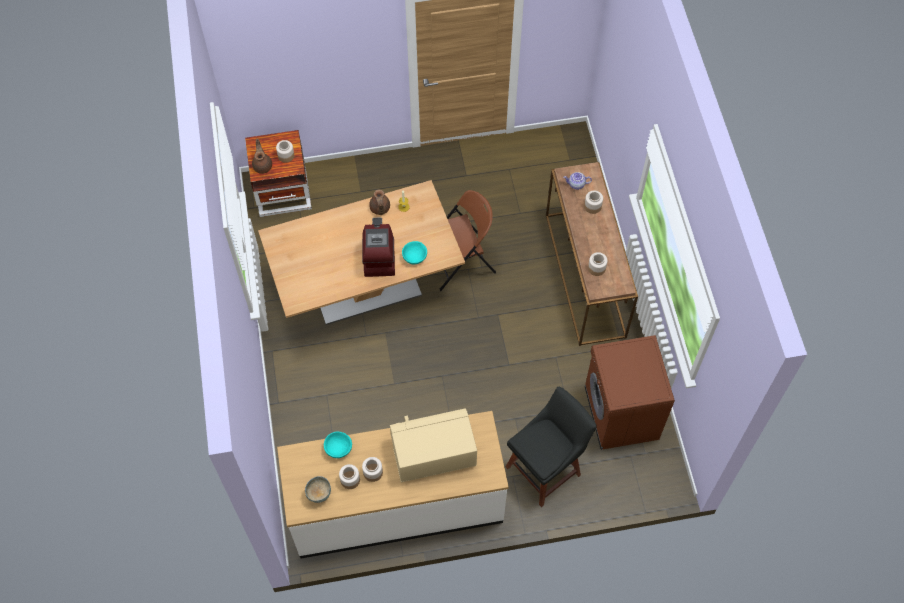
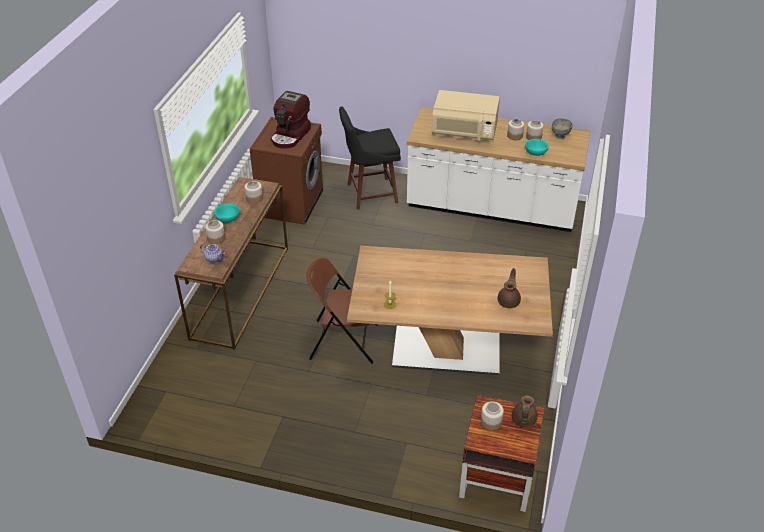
camera: 155 degrees left, 20 degrees down
(378, 256) = (438, 273): coffee machine -> coffee machine (291, 136)
(379, 209) = (415, 310): brown teapot -> brown teapot (509, 301)
(414, 257) = (404, 262): turquoise bowl -> turquoise bowl (228, 219)

